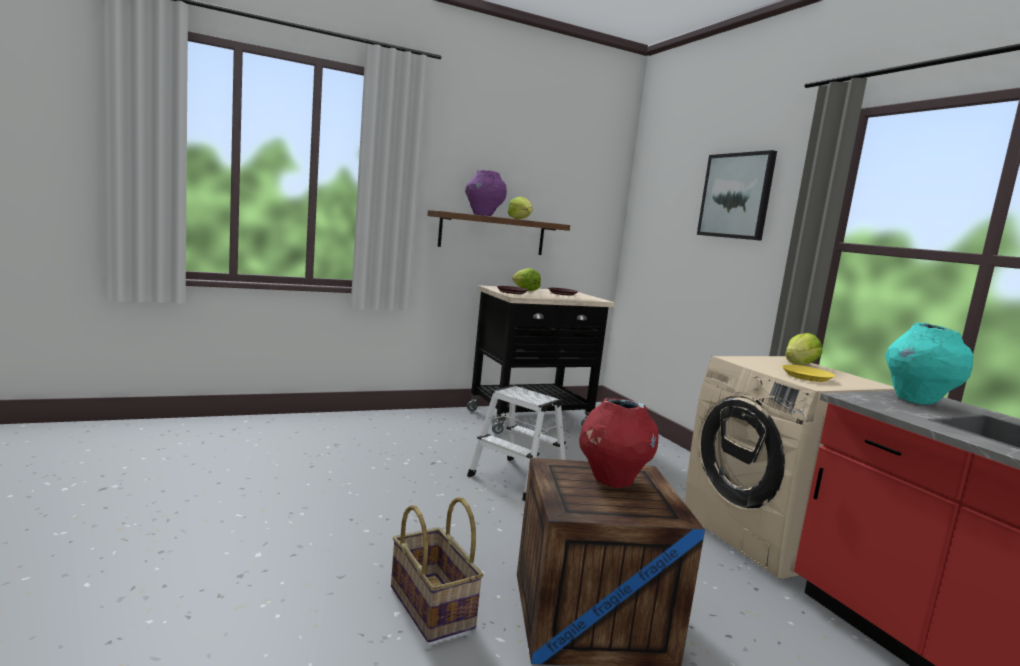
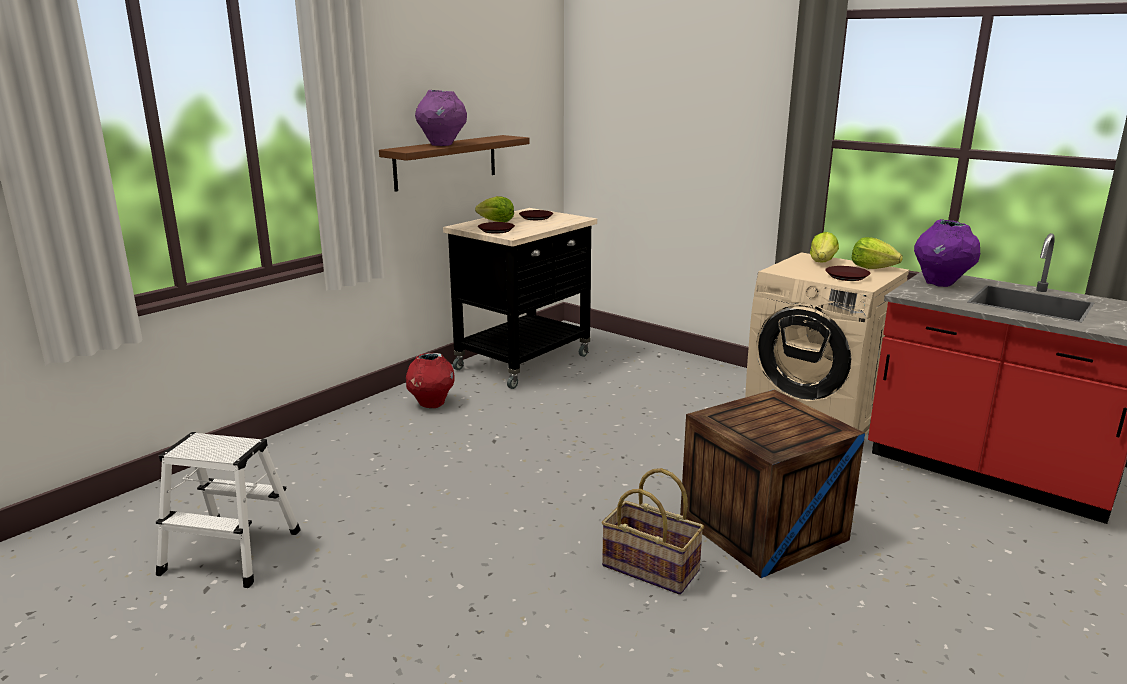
camera: 25 degrees left, 10 degrees up
(518, 478) = (584, 430): white step ladder -> white step ladder (232, 551)
(520, 219) = (478, 140): lettuce -> lettuce (872, 268)
(612, 480) = (765, 414): red vase -> red vase (431, 404)
(736, 196) = (711, 91): picture -> none
(807, 377) = (847, 277): yellow plate -> brown plate
(917, 401) = (940, 283): turquoise vase -> purple vase

